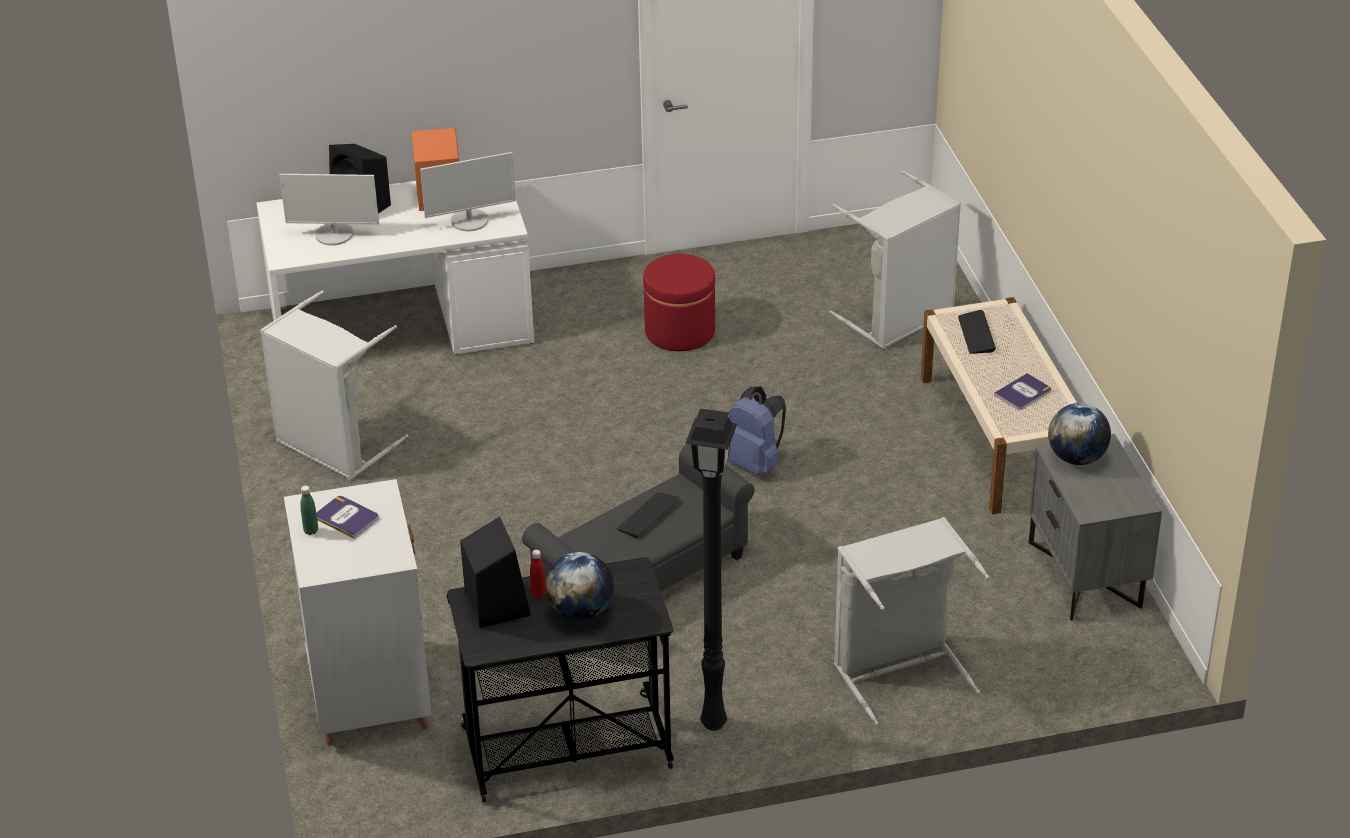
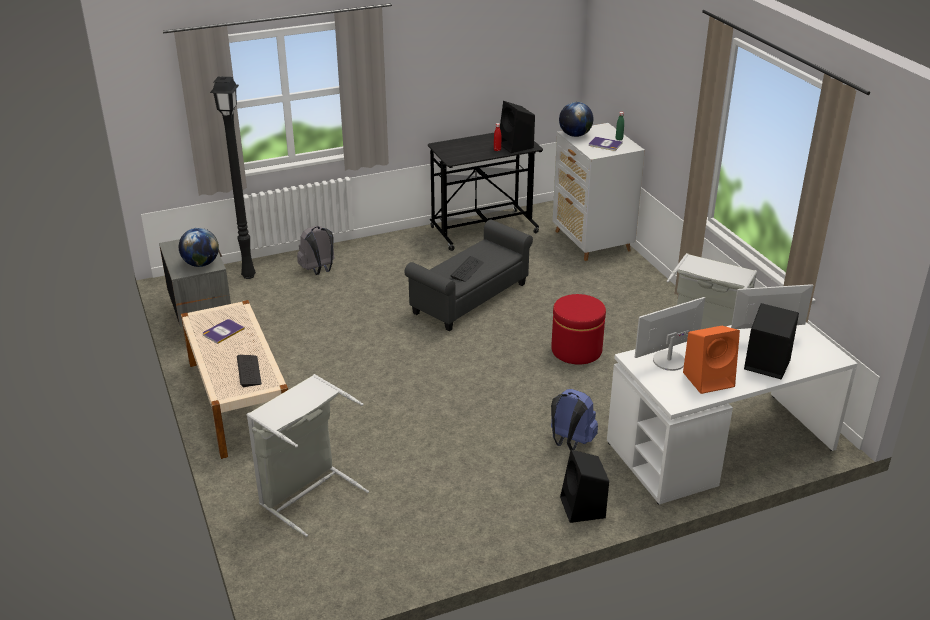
camera: 170 degrees right, 5 degrees down
(580, 612) = (474, 146): globe -> globe (575, 135)
(595, 281) = (583, 508): none -> black speaker
(680, 332) = (493, 464): red ottoman -> red ottoman (576, 350)
(714, 724) = (413, 243): black floor lamp -> black floor lamp (248, 275)
(754, 463) = (414, 367): blue backpack -> blue backpack (570, 442)
(900, 670) = (318, 270): grey laundry basket -> grey backpack

